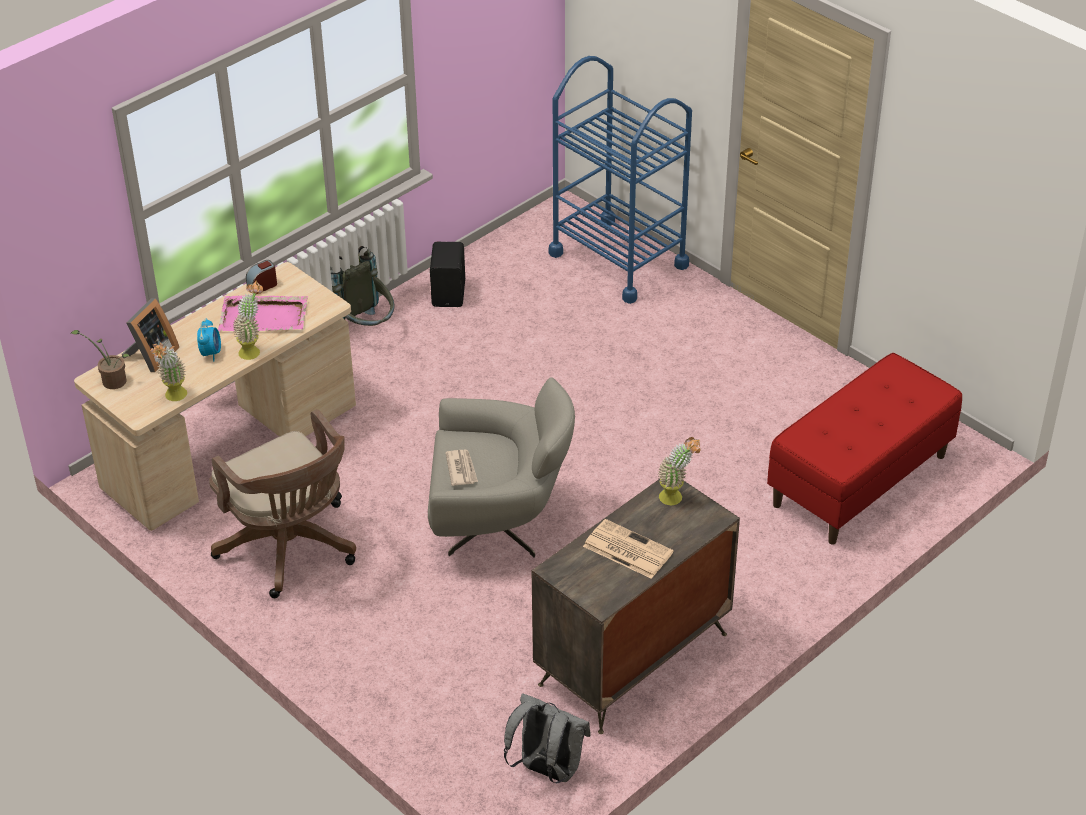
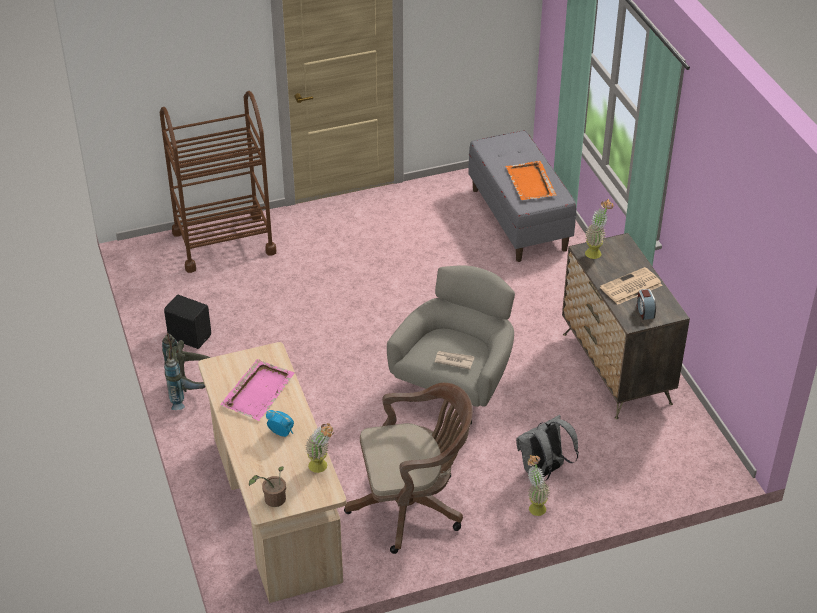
camera: 65 degrees left, 0 degrees up
(151, 357) = (260, 469): picture frame -> none
(253, 350) = (295, 408): potted plant -> potted plant (534, 506)
(262, 286) = (219, 382): alarm clock -> alarm clock (645, 311)
(547, 769) = (690, 438): grey backpack -> grey backpack (543, 471)
(618, 259) = (224, 242): blue cart -> brown cart
(848, 430) = (530, 183): none -> orange tray
(860, 481) = (519, 219): red bench -> grey bench

